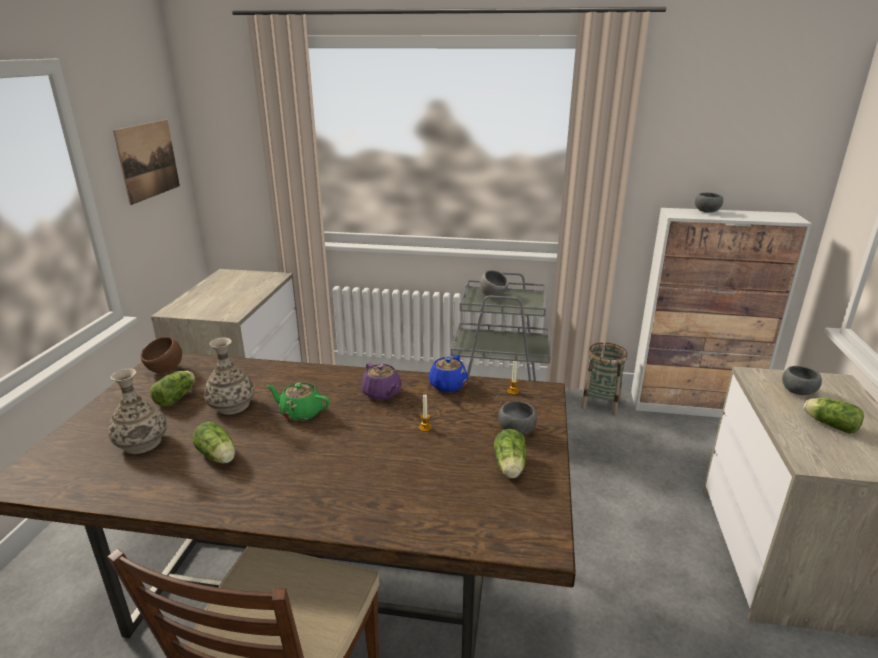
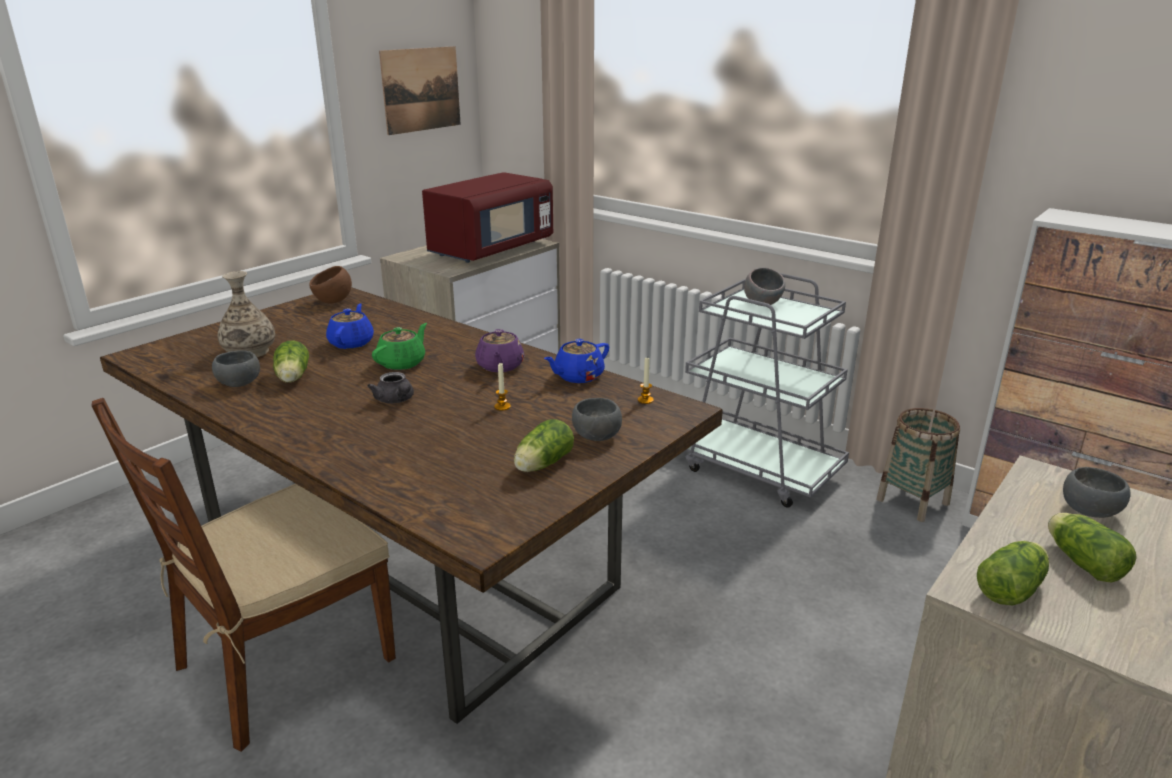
camera: 30 degrees right, 0 degrees up
(177, 397) = (317, 325): lettuce -> lettuce (1012, 588)
(232, 406) = (352, 342): vase -> blue teapot
(244, 289) = (491, 250): none -> red microwave
(300, 412) = (402, 363): green teapot -> green teapot turned 75 degrees clockwise
(336, 449) = (396, 400): none -> grey teapot
(707, 212) = (1122, 221): grey bowl -> grey bowl (239, 384)

